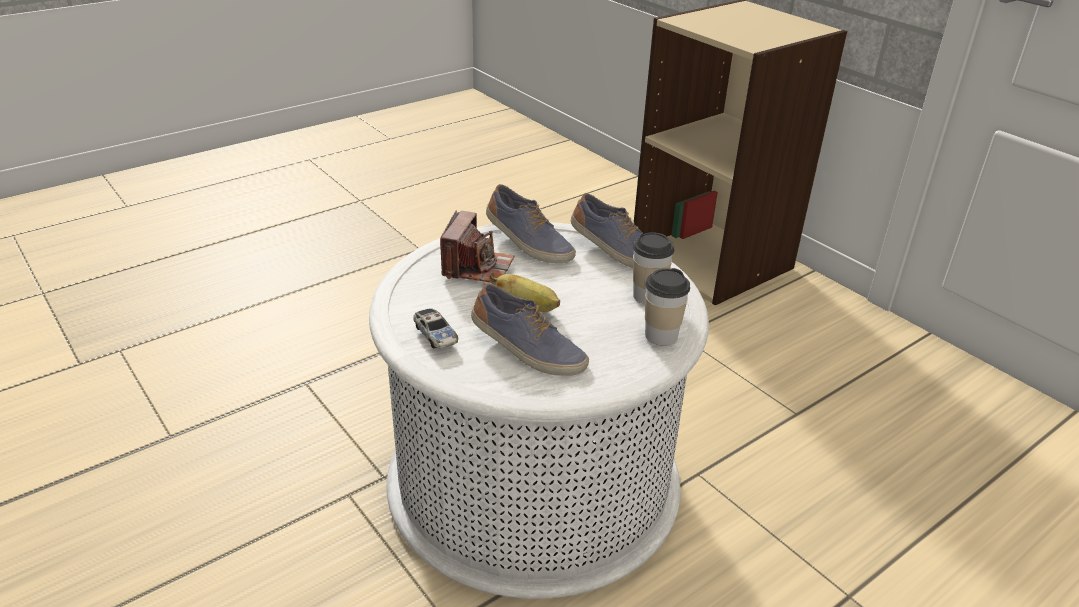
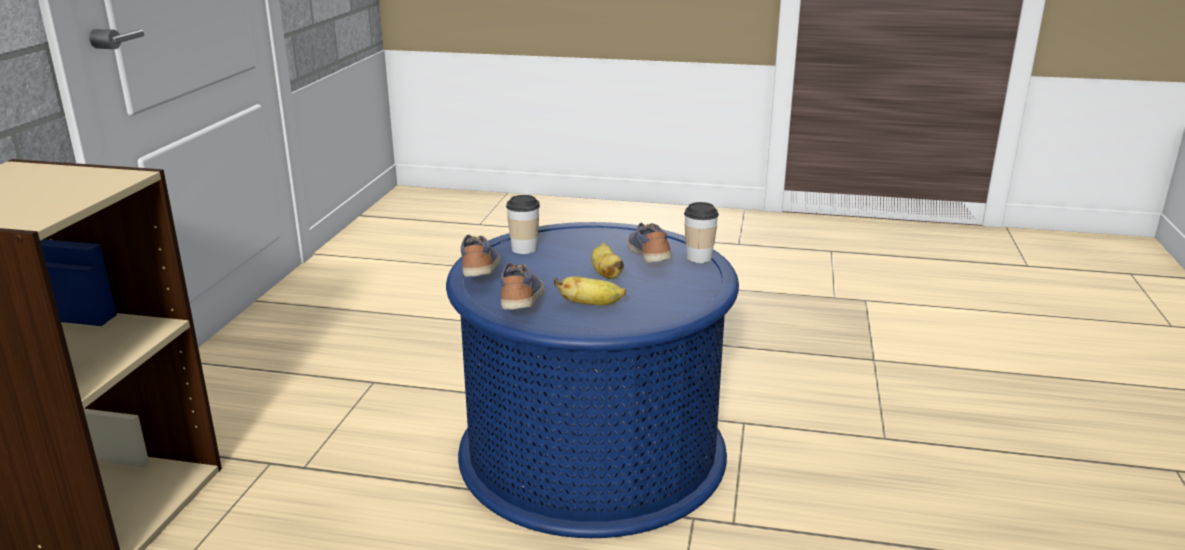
camera: 130 degrees left, 10 degrees down
(436, 335) = (691, 282): toy car -> none
(477, 267) = (591, 304): camera -> banana
(533, 478) = (592, 452): white coffee table -> blue coffee table
(661, 335) = (566, 232): cup -> cup (699, 258)

